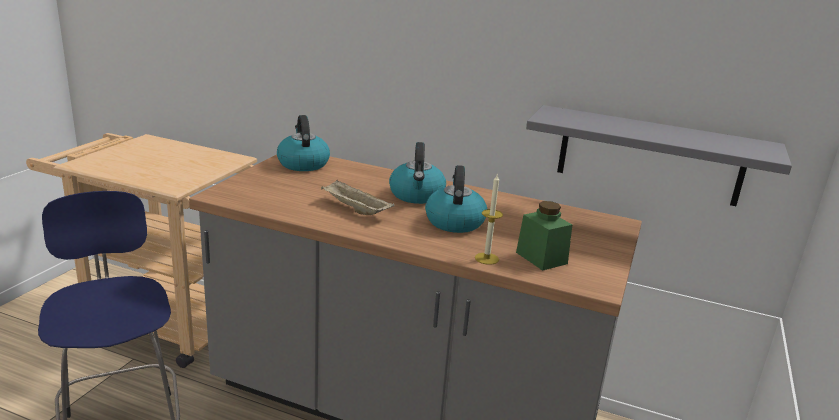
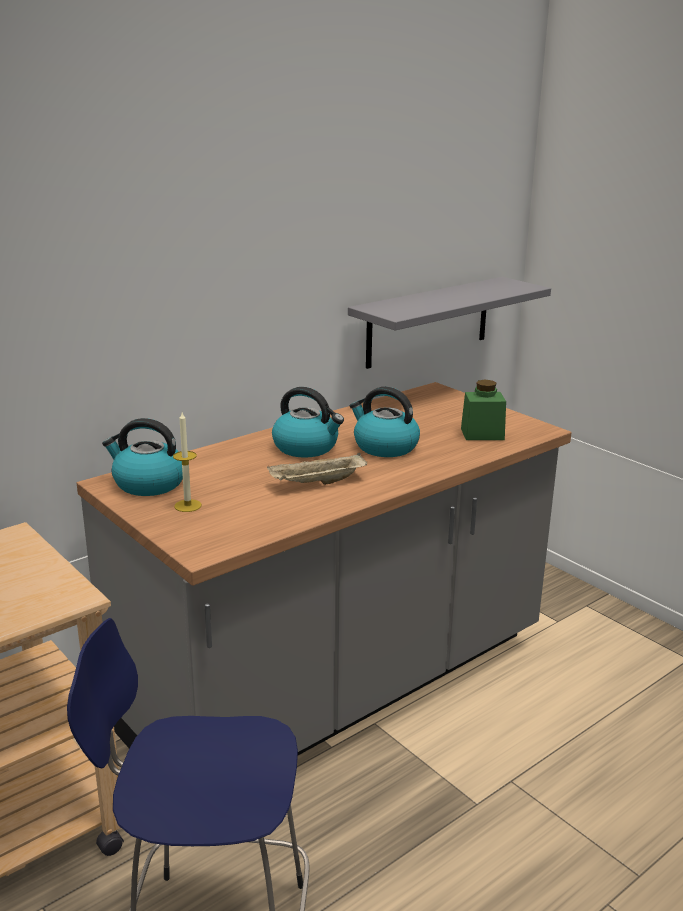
camera: 60 degrees left, 0 degrees up
(486, 258) = (470, 453): candle -> candle (187, 505)

